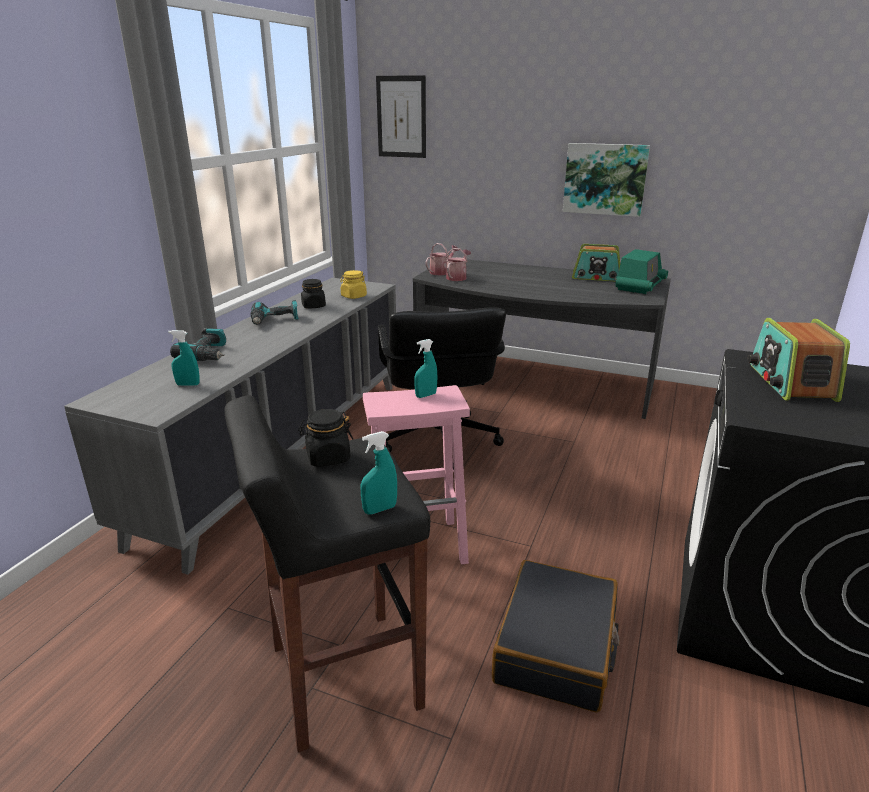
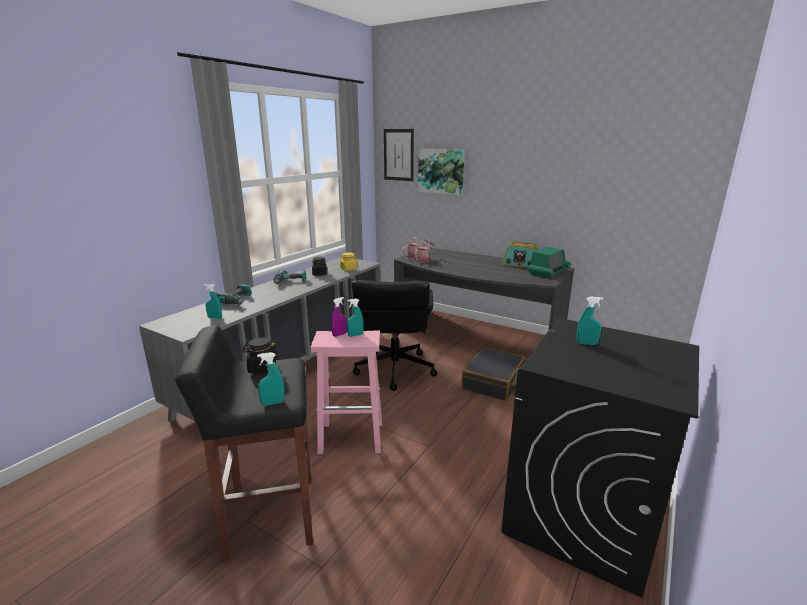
camera: 10 degrees right, 5 degrees down
(401, 396) = (339, 335): none -> purple spray bottle
(557, 647) = (417, 517): black suitcase -> black suitcase (493, 382)
(605, 179) = (528, 198): picture -> picture (441, 171)
(790, 382) = (586, 343): radio -> turquoise spray bottle

